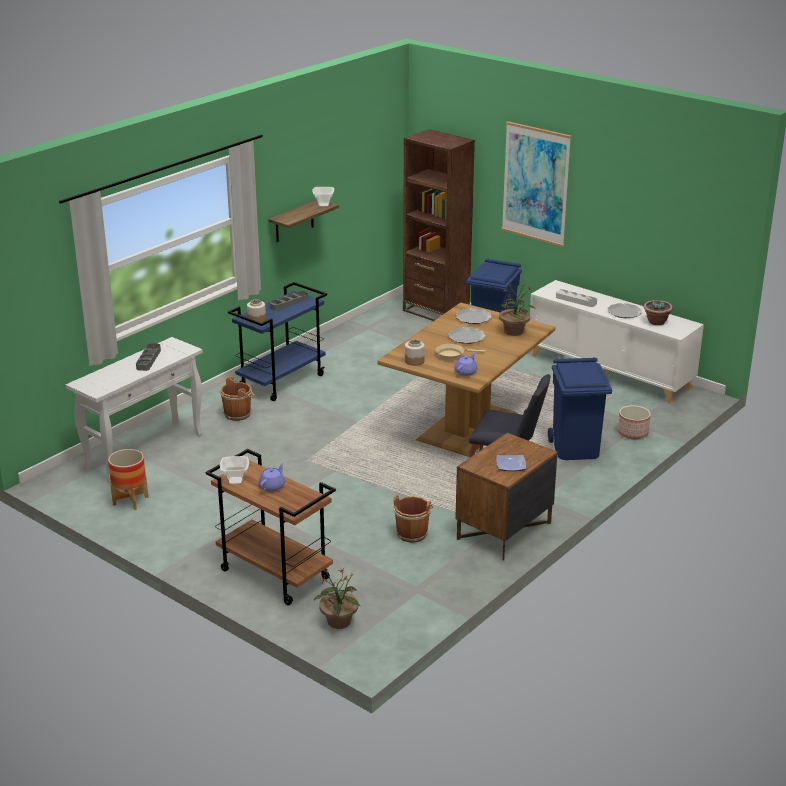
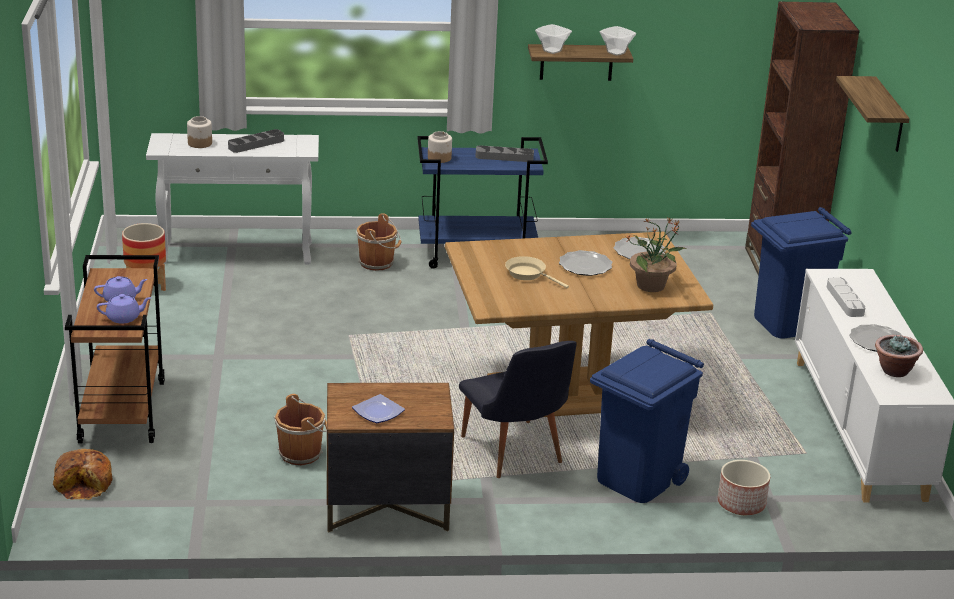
camera: 45 degrees right, 0 degrees up
(236, 481) = (105, 279): bowl -> bowl (552, 51)
(339, 622) = (85, 484): potted plant -> bread
(414, 361) = (477, 260): jar -> jar (200, 143)
(466, 372) = (502, 296): purple teapot -> purple teapot (124, 318)
(536, 184) = (889, 116): picture -> shelf

